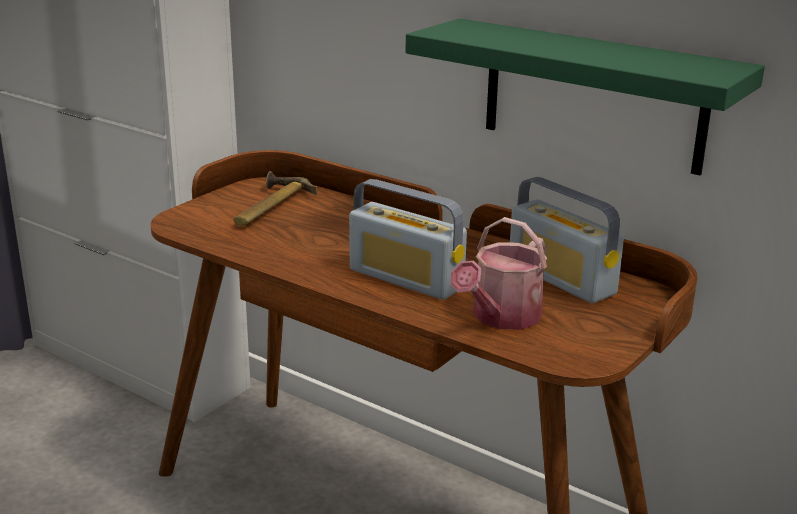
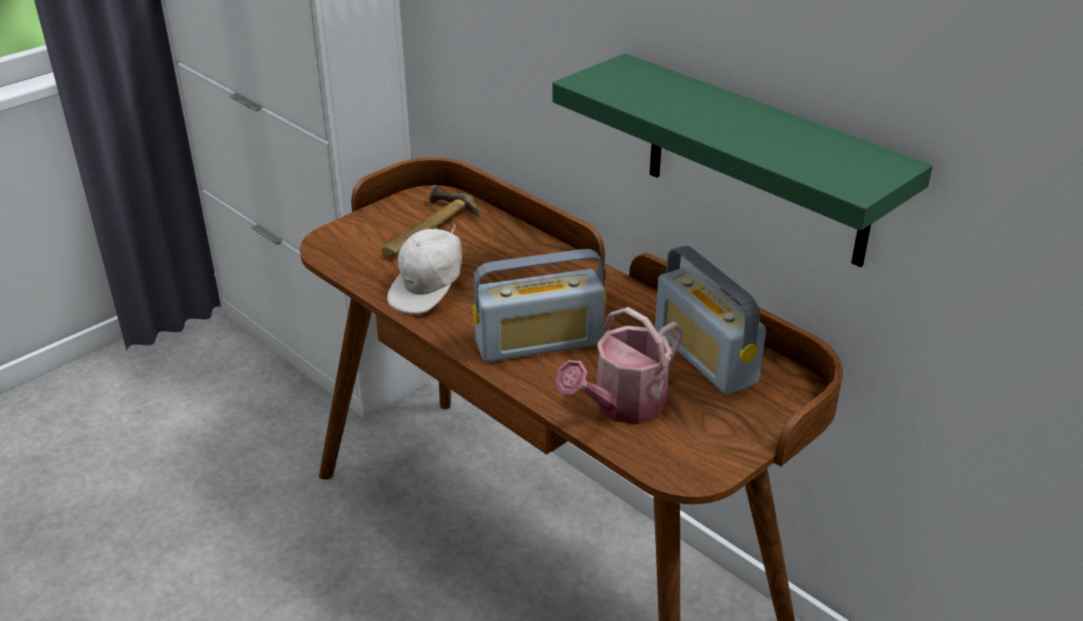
camera: 10 degrees right, 10 degrees up
(288, 249) = (430, 291): none -> white cap
(406, 279) = (539, 343): radio -> radio turned 60 degrees counterclockwise

